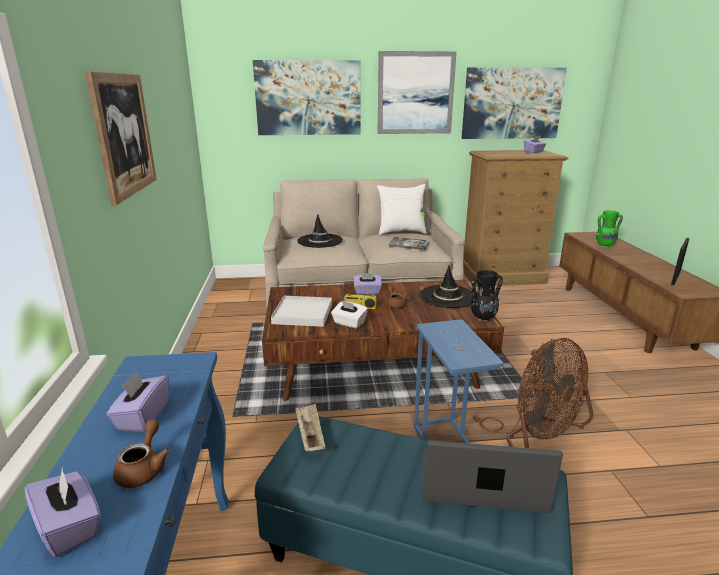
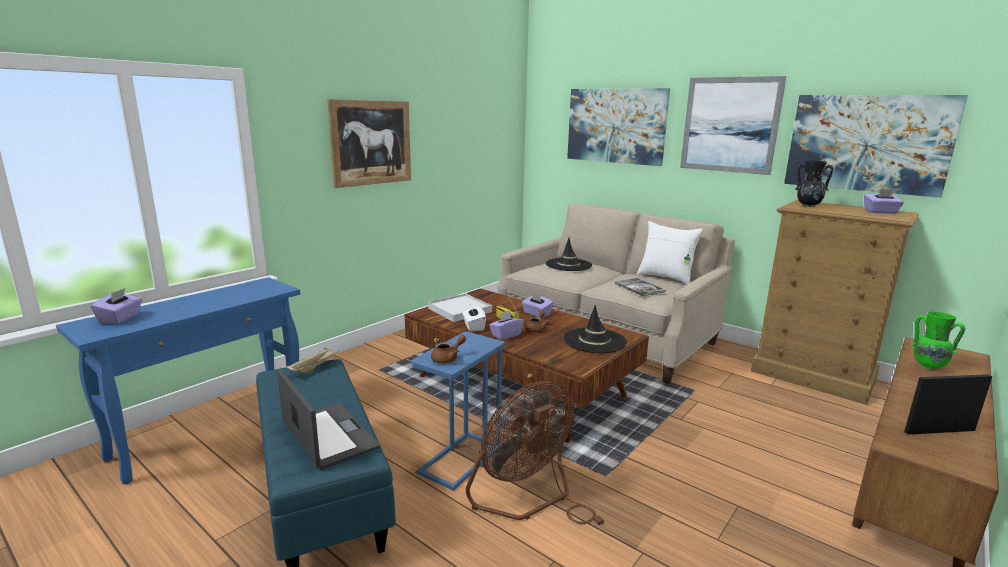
camera: 45 degrees right, 5 degrees down
(143, 417) = (214, 300): purple tissue box -> purple tissue box (506, 335)
(144, 468) = (172, 315): brown teapot -> brown teapot (448, 359)
(482, 318) = (581, 365): black vase -> black vase (808, 206)
(532, 437) = (537, 497): brown fan -> brown fan turned 135 degrees clockwise

